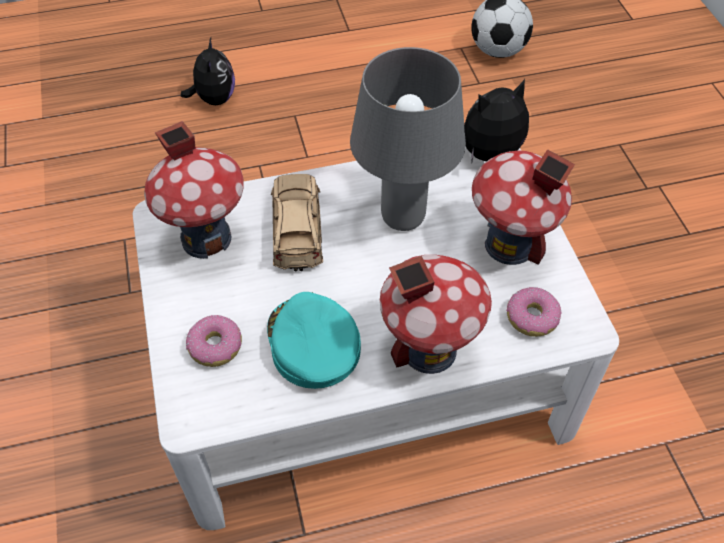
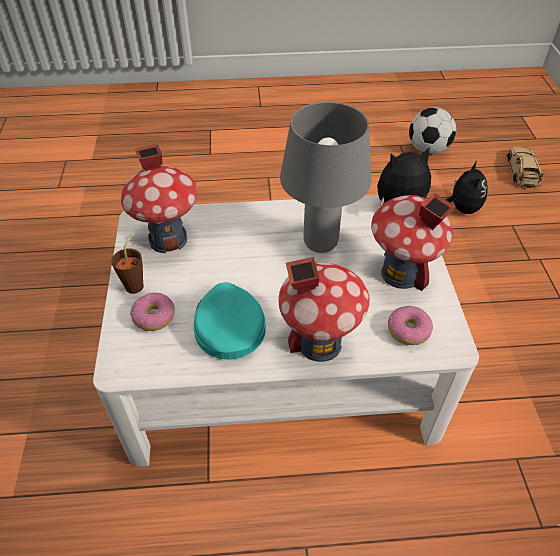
camera: 10 degrees right, 5 degrees down
(181, 305) = (137, 283): none -> brown cup
(214, 99) = (213, 160): plush toy -> plush toy (461, 208)
(297, 227) = (237, 240): beige toy car -> beige toy car (522, 171)

